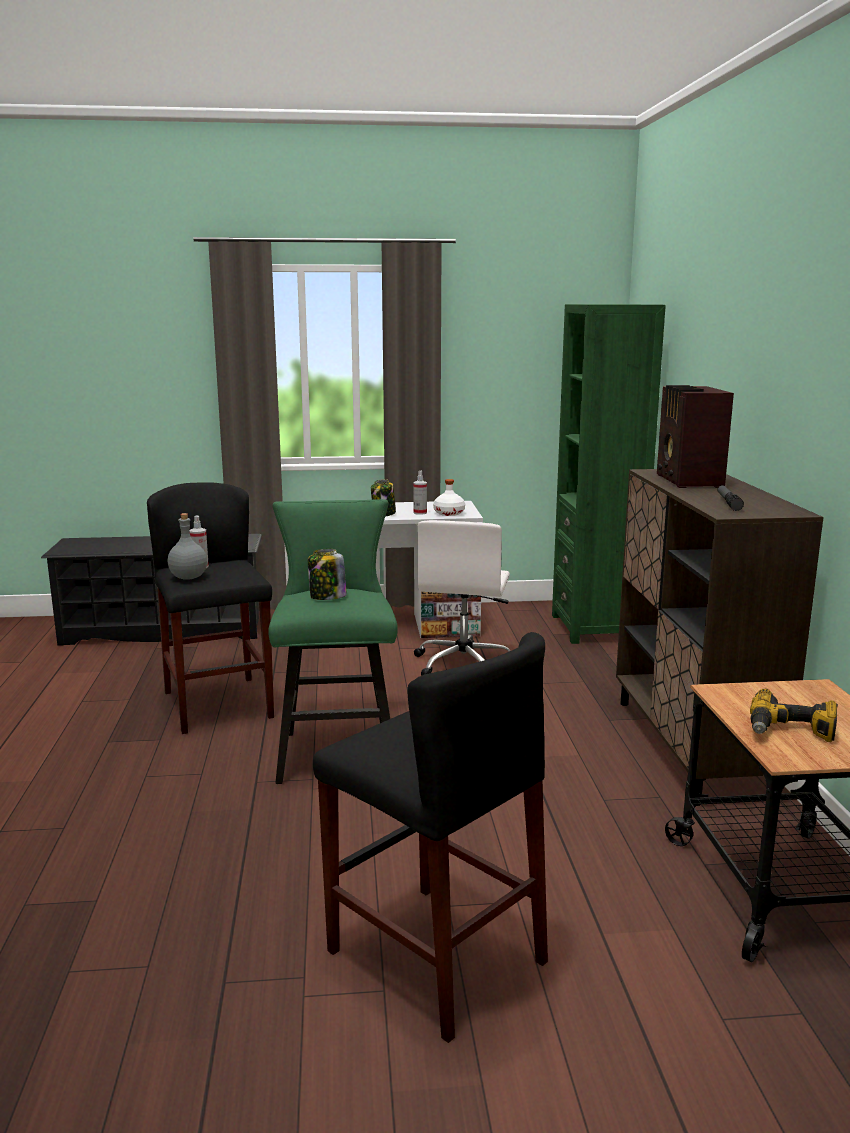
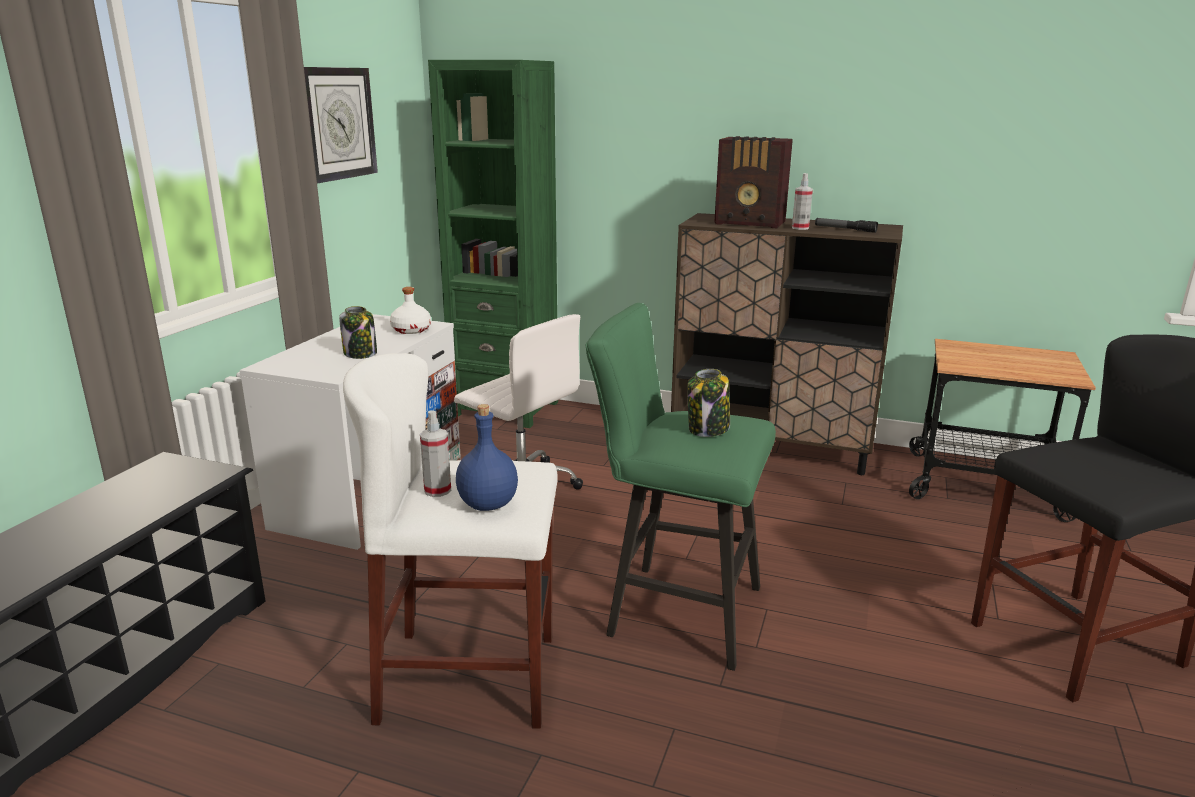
camera: 65 degrees left, 5 degrees up
(189, 577) = (488, 504): grey bottle -> blue bottle
(218, 704) = (469, 678): black stool -> white stool
(420, 513) = (386, 339): spray bottle -> spray bottle (800, 228)
(492, 353) = (337, 123): none -> wall clock
(790, 731) = (1028, 367): power drill -> none

